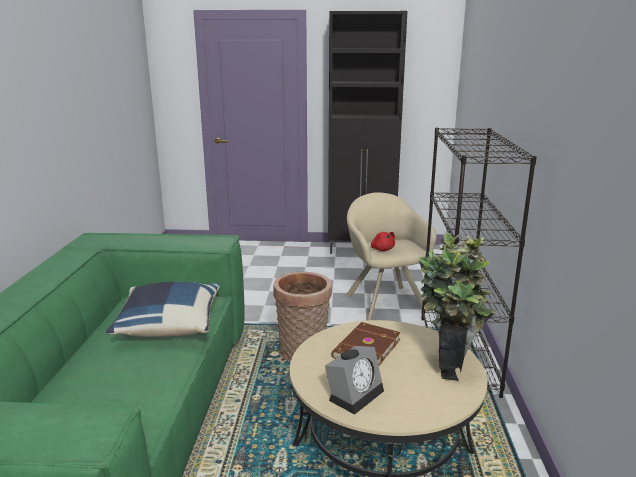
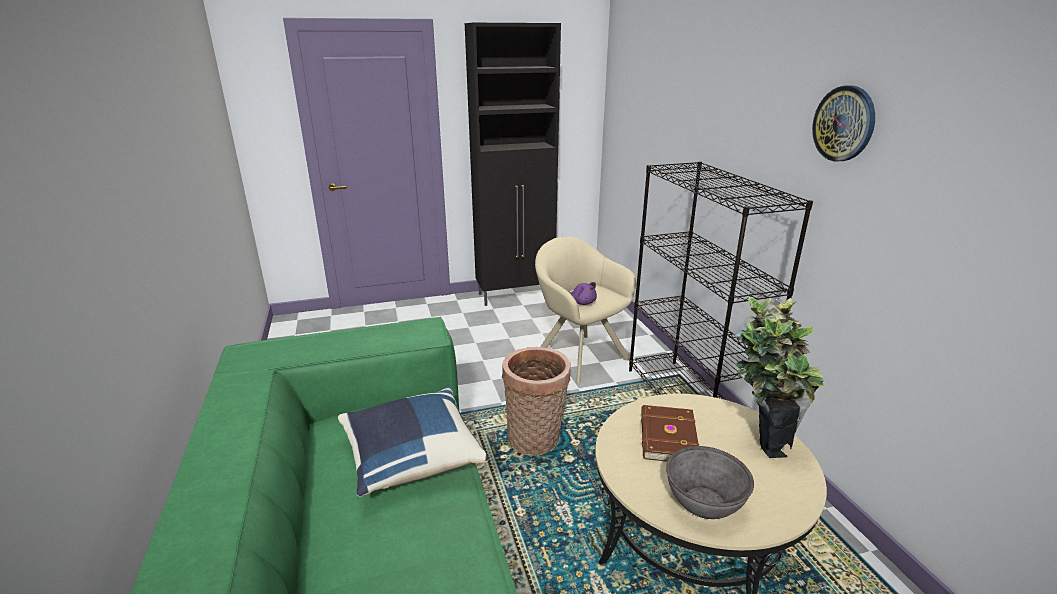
camera: 20 degrees left, 5 degrees up
(355, 393) = (704, 502): alarm clock -> grey bowl
(382, 249) = (582, 302): red plush toy -> purple plush toy
(560, 85) = (844, 124): none -> wall clock

